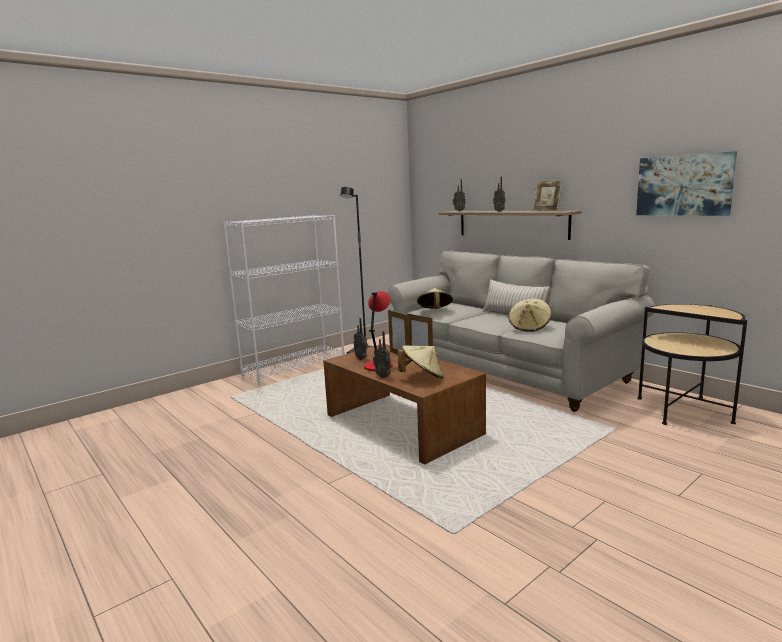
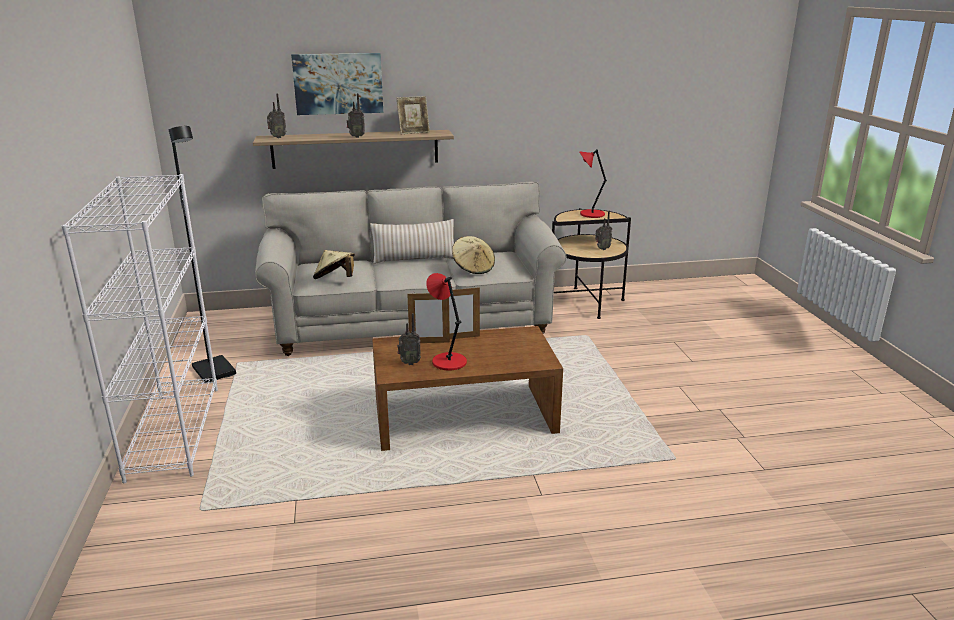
camera: 60 degrees left, 10 degrees up
(383, 376) = (483, 368): radio -> radio (602, 249)
(422, 377) = (512, 352): beige hat -> none
(684, 185) = (550, 103): picture -> picture (338, 83)
(705, 310) = (590, 214): none -> red table lamp

